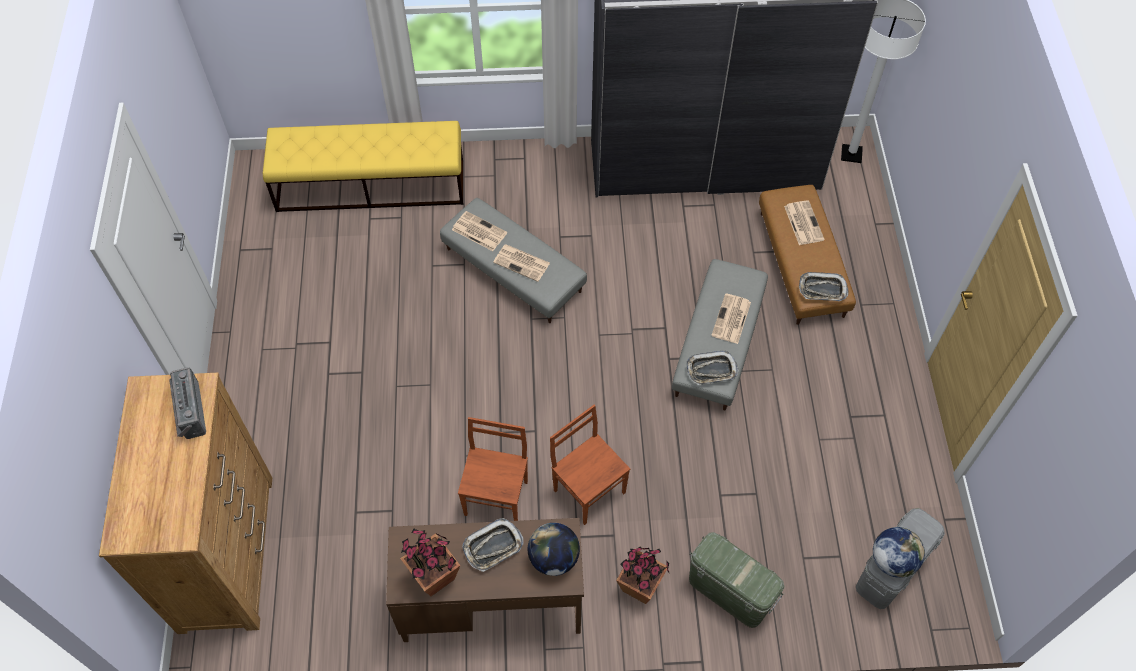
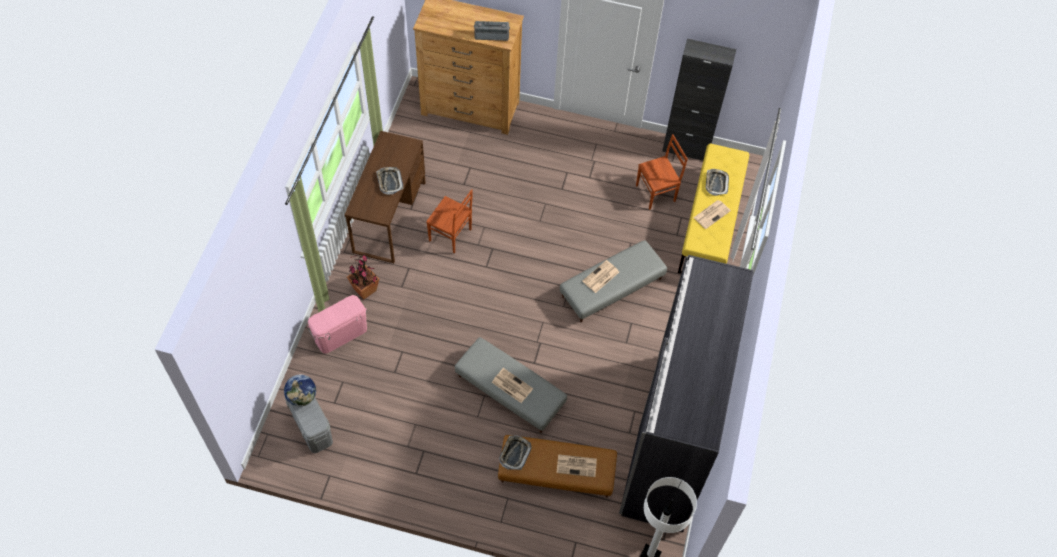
camera: 105 degrees right, 0 degrees up
(244, 237) = (686, 149): none -> black cabinet
(435, 577) = (385, 153): potted plant -> none
(478, 231) = (635, 259): newspaper -> newspaper (712, 214)
(554, 558) = (370, 207): globe -> none
(589, 490) = (435, 283): brown chair -> brown chair (656, 193)
(711, 370) = (477, 359): tray -> tray (716, 183)
(730, 592) = (340, 334): green storage box -> pink storage box

